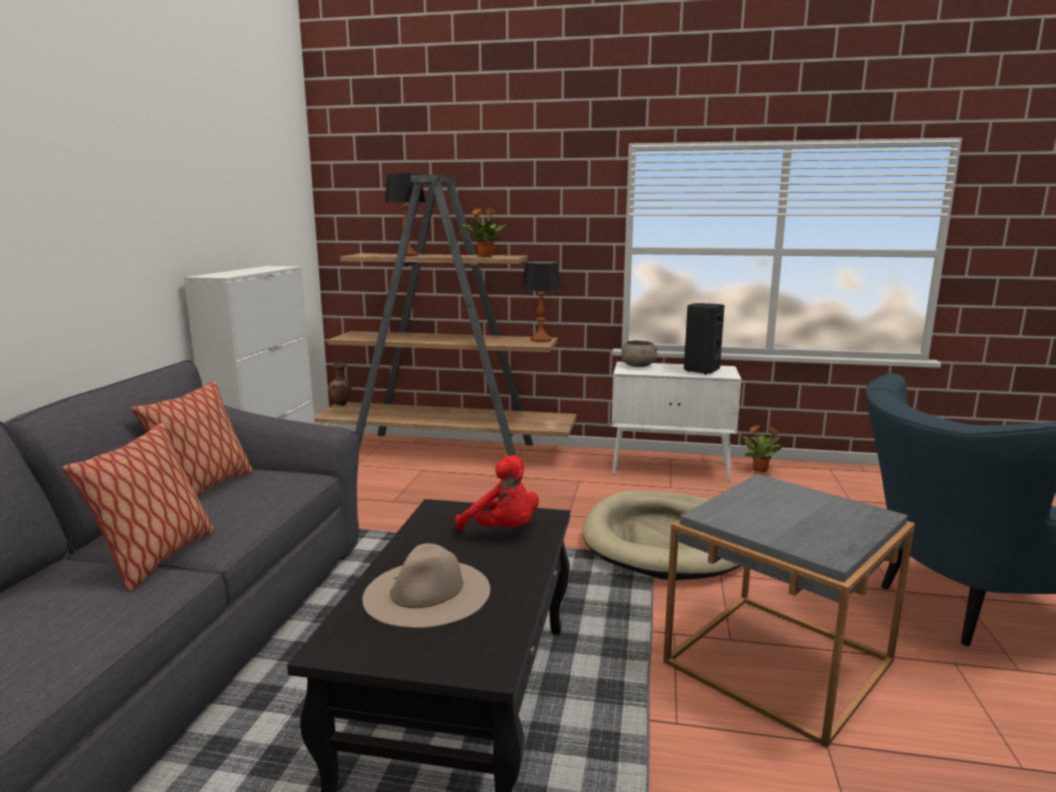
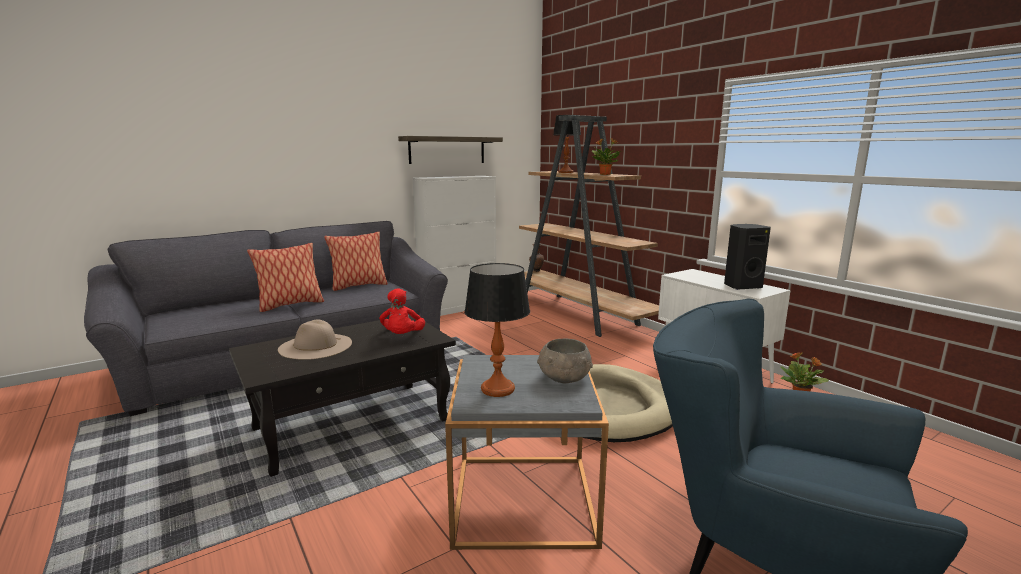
camera: 45 degrees right, 0 degrees up
(219, 225) = (447, 150): none -> shelf
(540, 340) = (638, 242): table lamp -> table lamp (497, 389)
(638, 366) = (698, 274): grey bowl -> grey bowl (564, 378)

